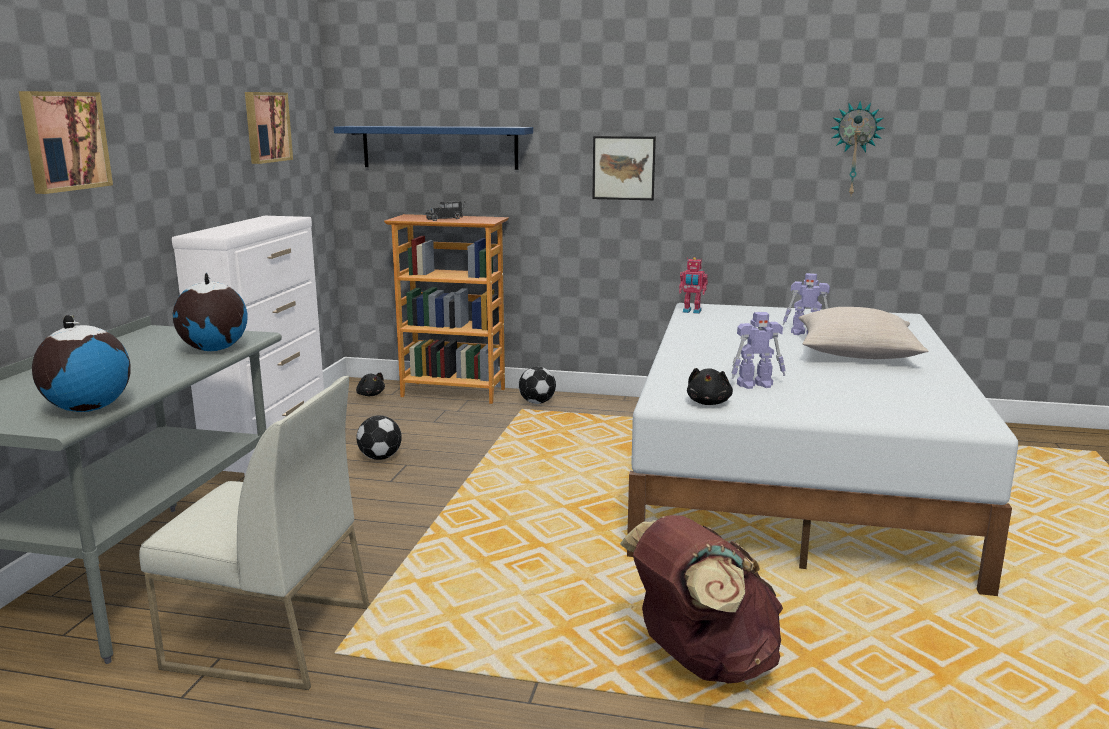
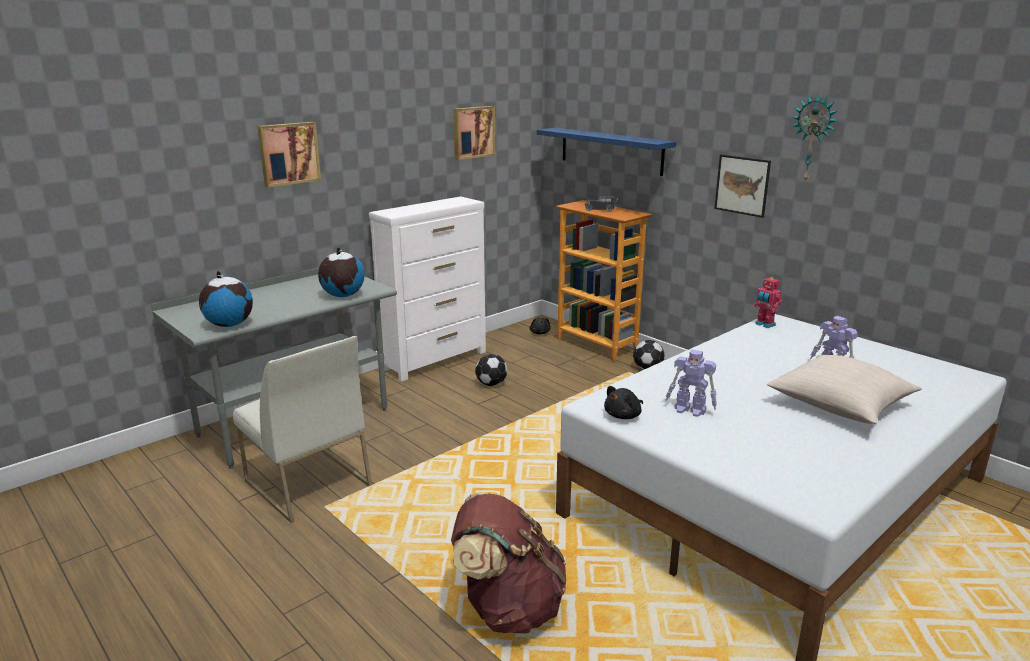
camera: 35 degrees right, 5 degrees up
(854, 149) = (959, 195): wall clock -> wall clock (813, 138)

